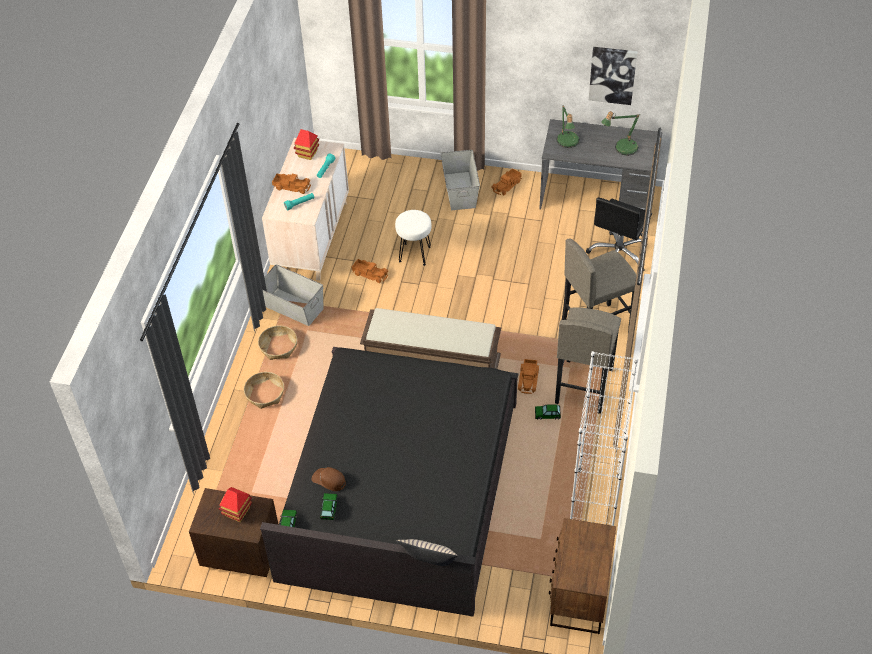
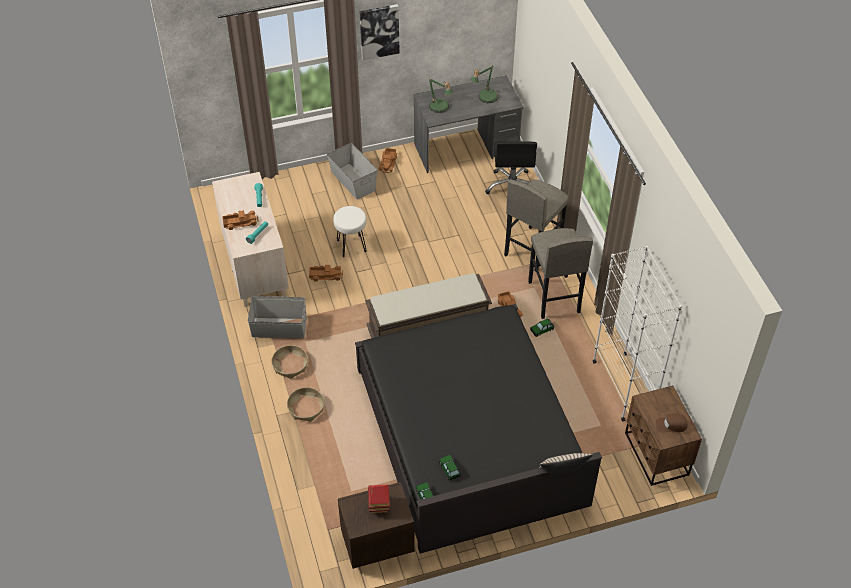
camera: 30 degrees left, 0 degrees up
(307, 153) = (234, 191): toy house -> none
(329, 480) = (433, 447): brown cap -> brown cap (671, 425)
(612, 74) = (462, 39): picture -> picture (379, 31)

